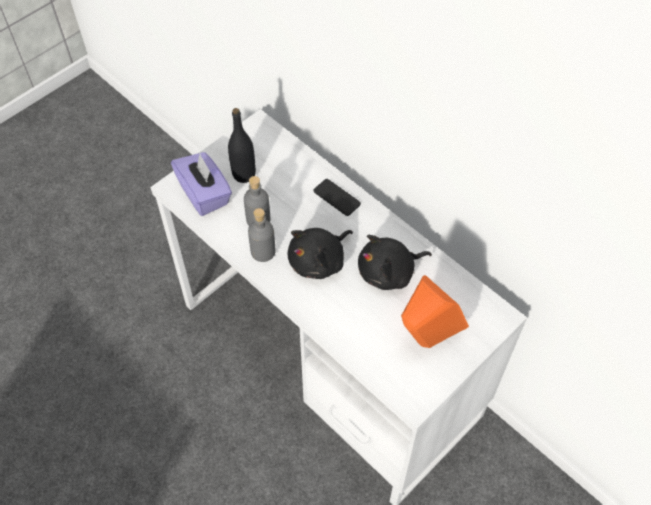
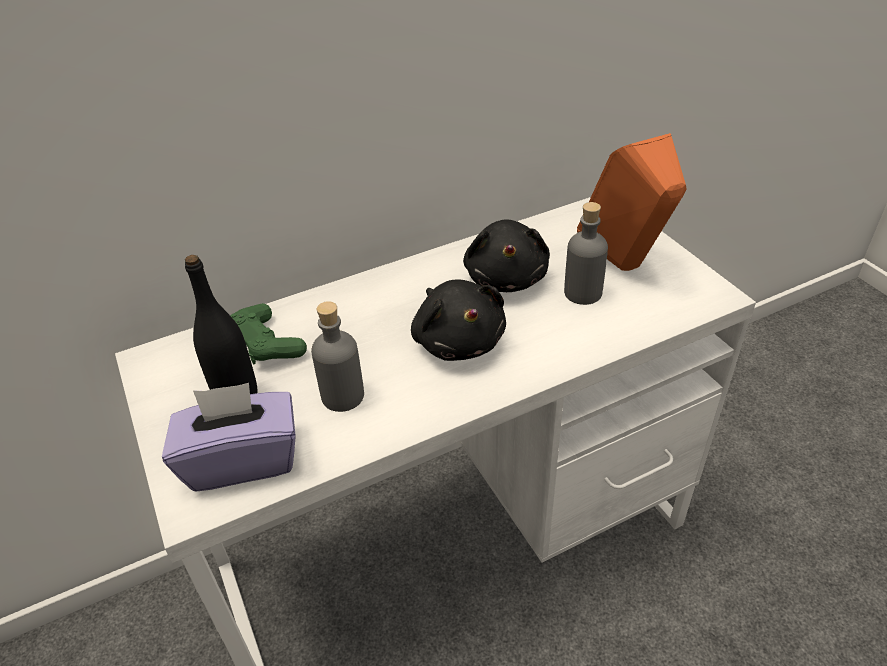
camera: 70 degrees left, 15 degrees down
(263, 251) = (409, 401): grey bottle -> grey bottle (582, 293)
(286, 170) = (266, 344): none -> green game controller
(336, 197) = (352, 301): phone -> none

